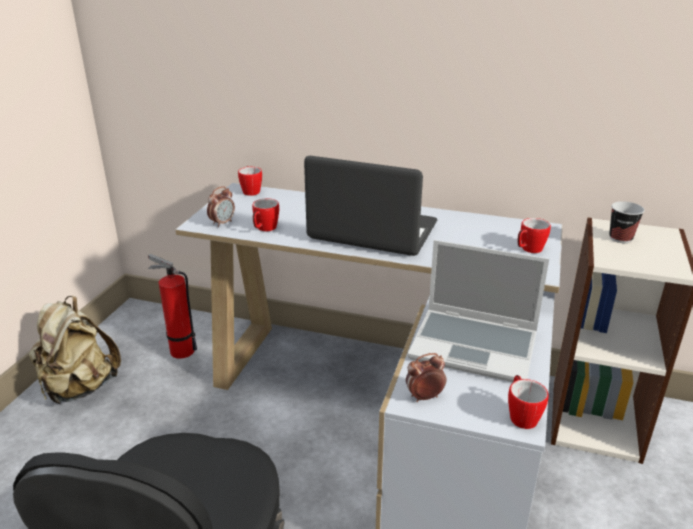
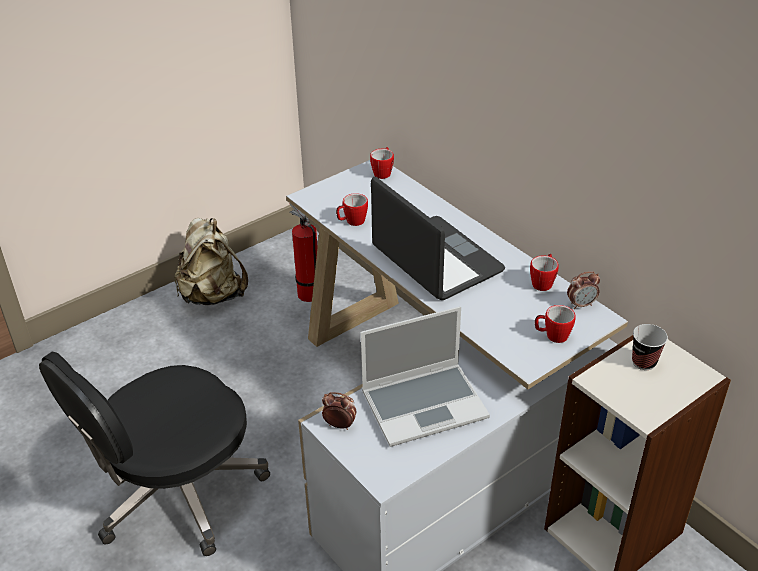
camera: 35 degrees right, 10 degrees up
(222, 223) = (326, 202): alarm clock -> alarm clock (581, 304)
(475, 346) = (425, 404): laptop -> laptop turned 75 degrees counterclockwise
(521, 415) = (391, 473): mug -> mug (543, 282)

